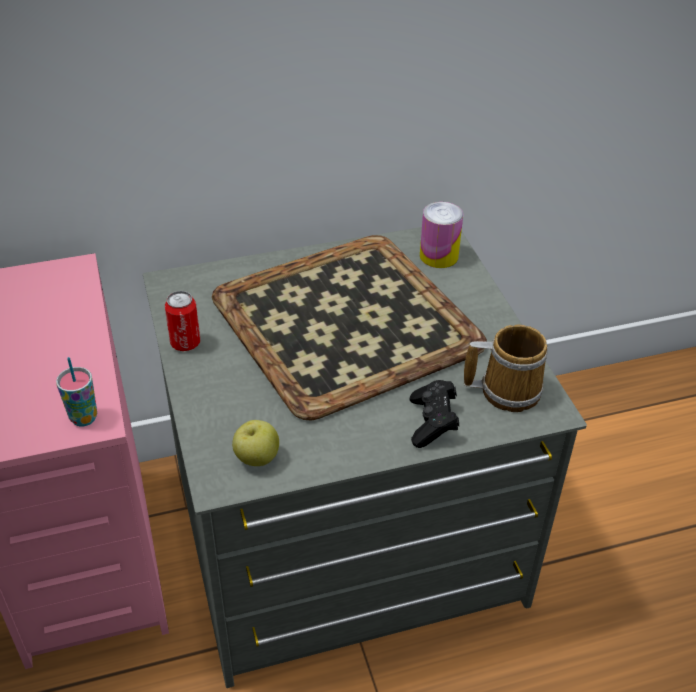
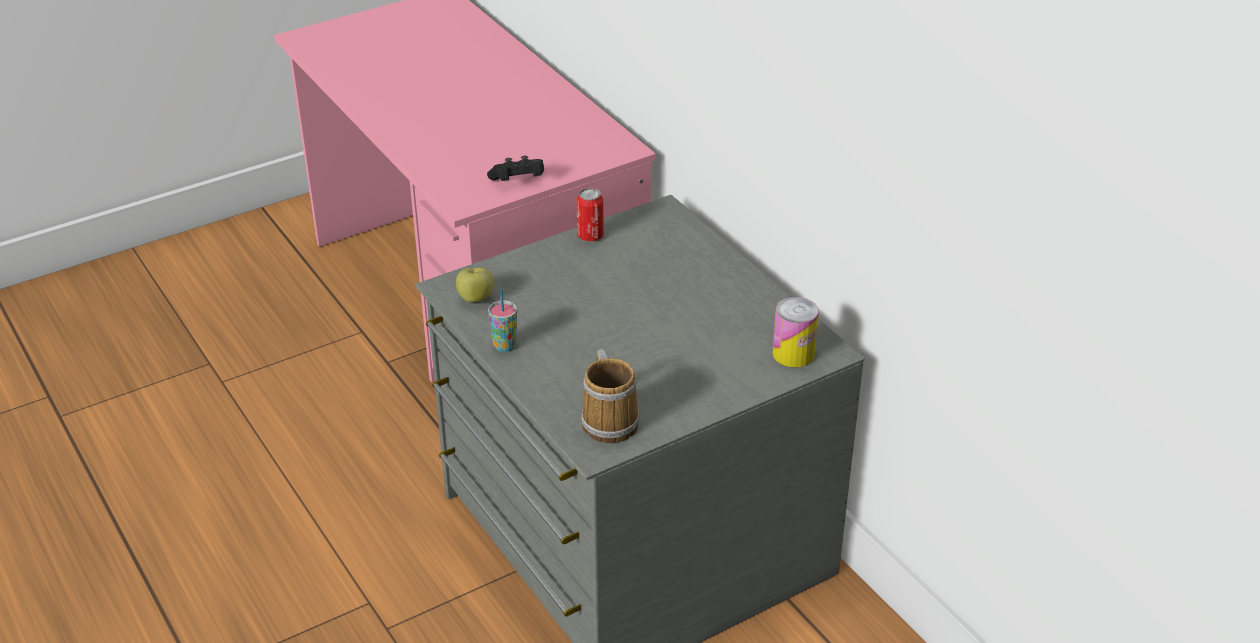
camera: 75 degrees right, 5 degrees down
(84, 418) = (464, 199): cup -> cup (504, 346)
(345, 324) = (656, 313): tray -> none
(432, 423) = (549, 382): black game controller -> black game controller (518, 182)

